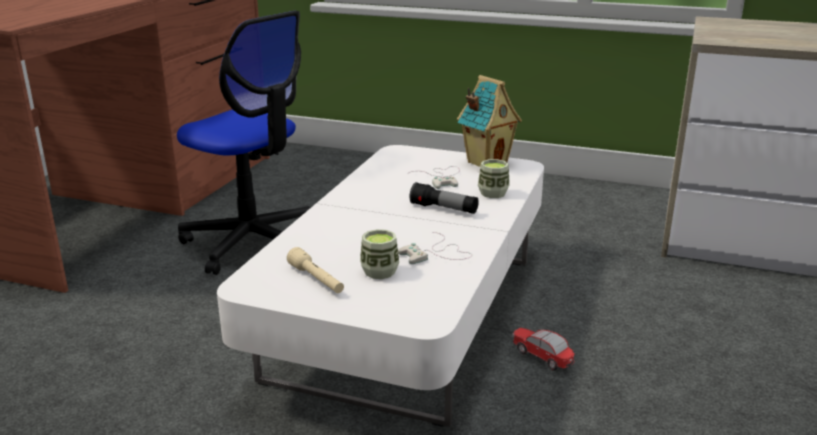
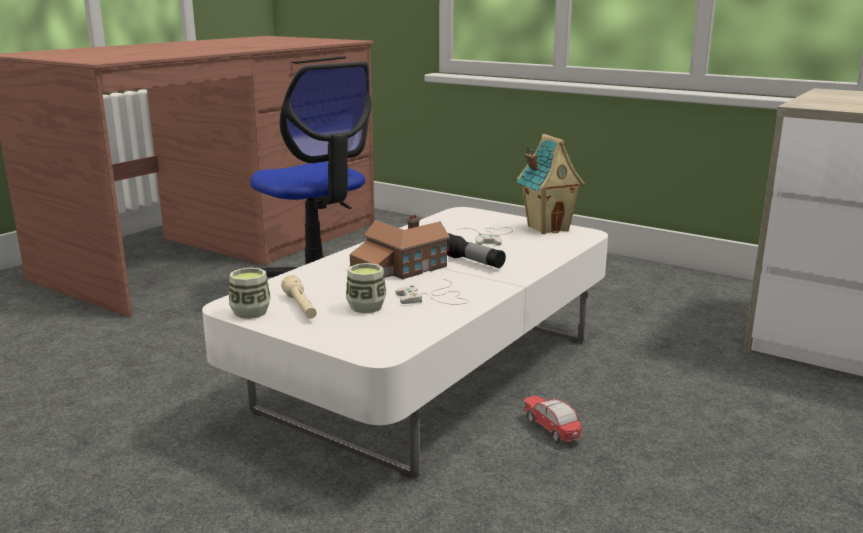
camera: 15 degrees right, 5 degrees down
(380, 223) = (399, 268): none -> toy house
(493, 193) = (534, 254): cup -> cup (250, 312)

